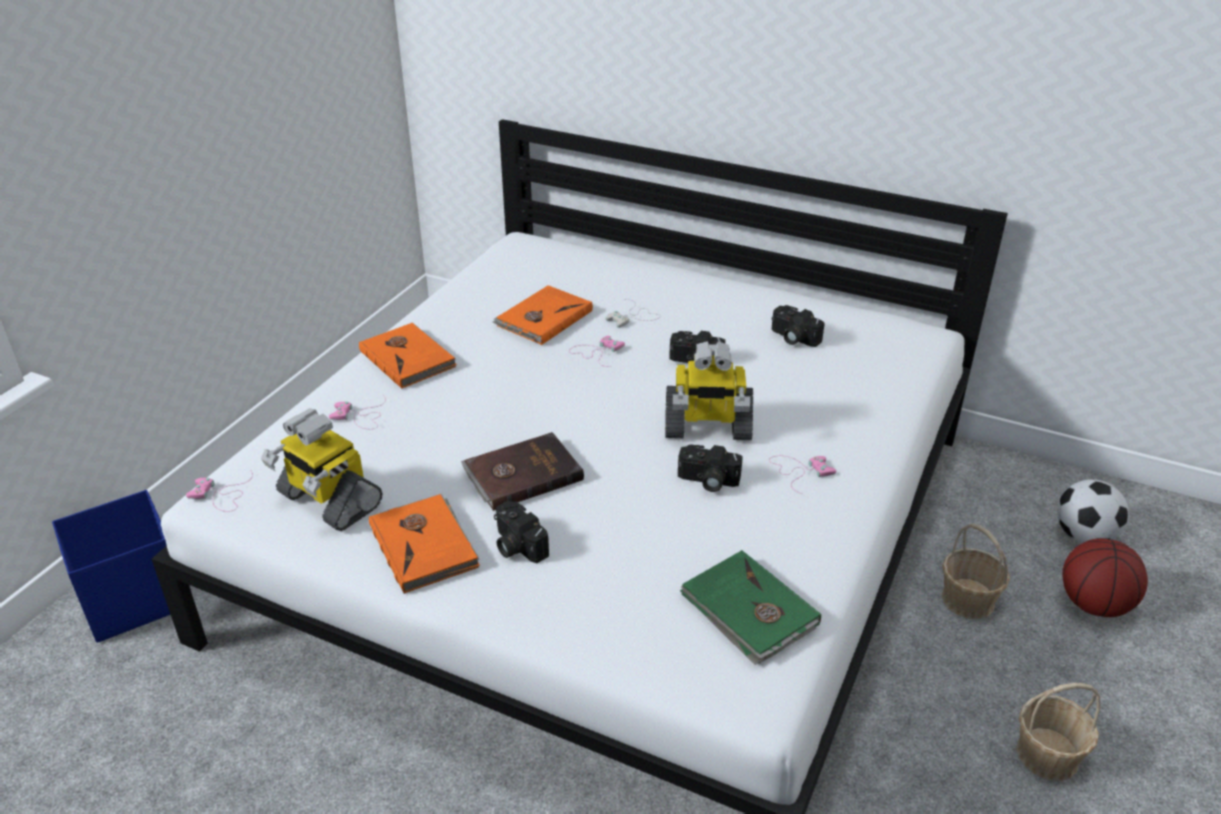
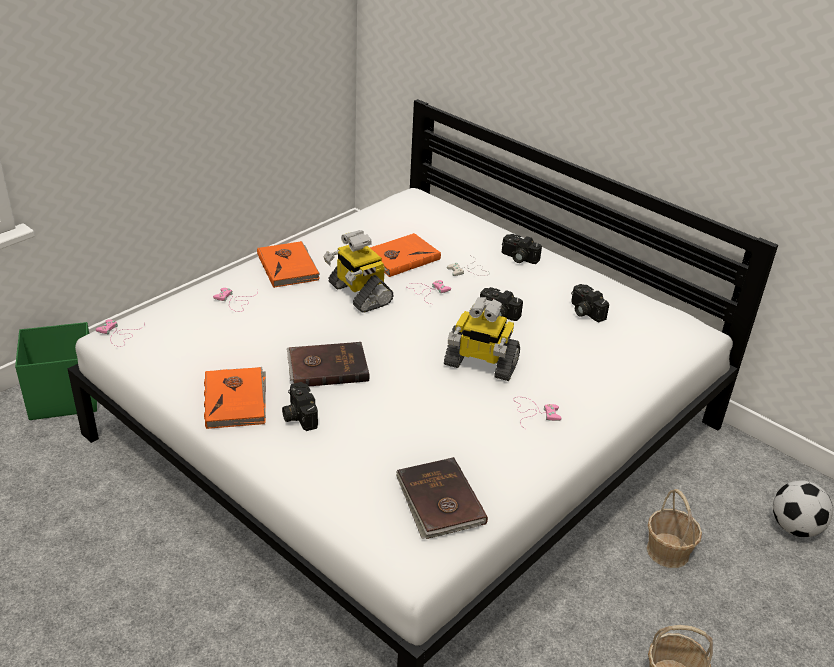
camera: 15 degrees right, 0 degrees up
(133, 599) = (63, 397): blue storage box -> green storage box
(328, 500) = (186, 354): toy robot -> toy robot (358, 294)
(707, 481) = (459, 403): camera -> camera (518, 258)
(748, 611) = (439, 501): green book -> brown book
(1094, 604) = (774, 582): basketball -> none

